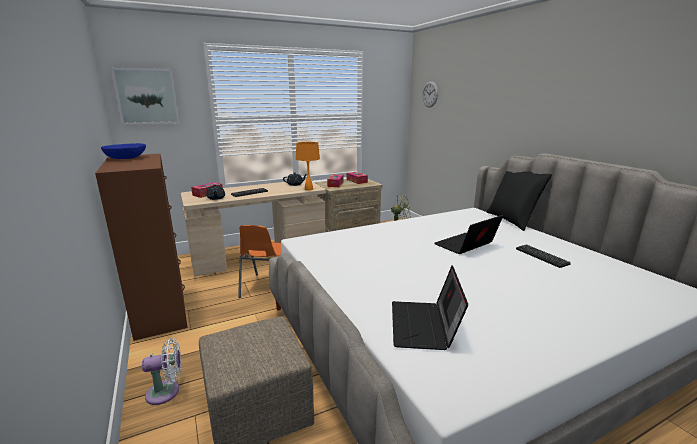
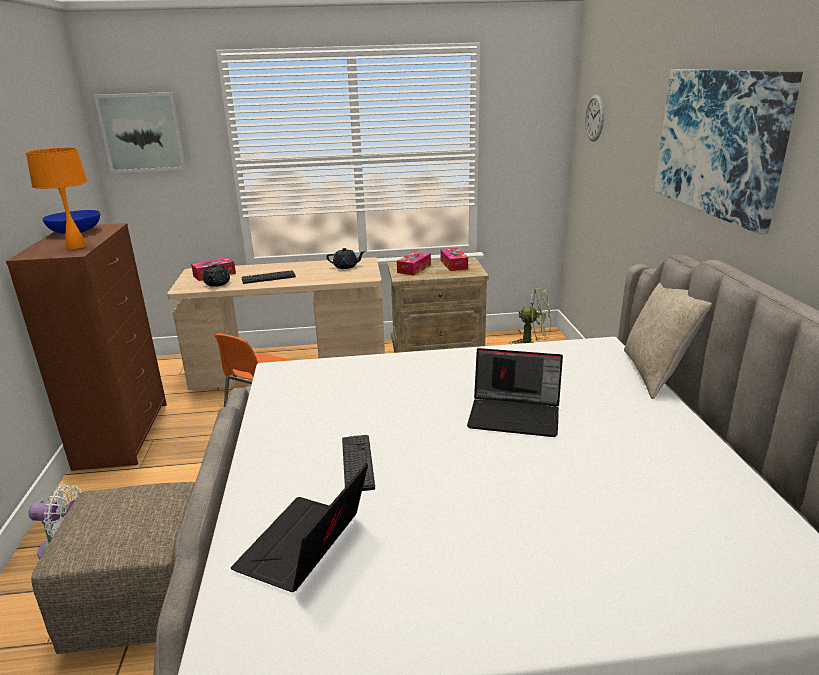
camera: 20 degrees right, 5 degrees up
(308, 189) = (355, 278): orange table lamp -> orange table lamp (76, 246)
(466, 246) = (515, 415): laptop -> laptop turned 150 degrees counterclockwise
(512, 220) = (655, 373): black pillow -> beige pillow
(534, 94) = (719, 143): none -> picture
(541, 256) = (627, 457): keyboard -> keyboard (357, 463)

